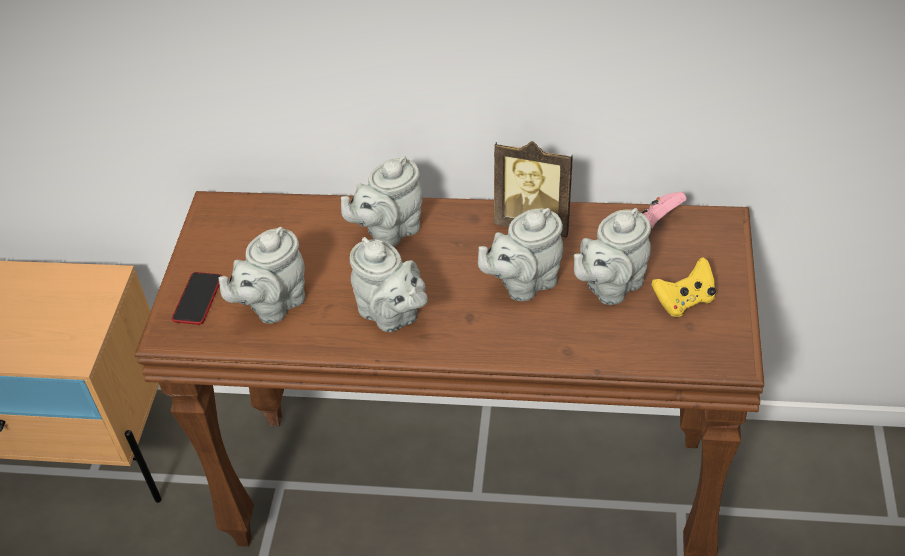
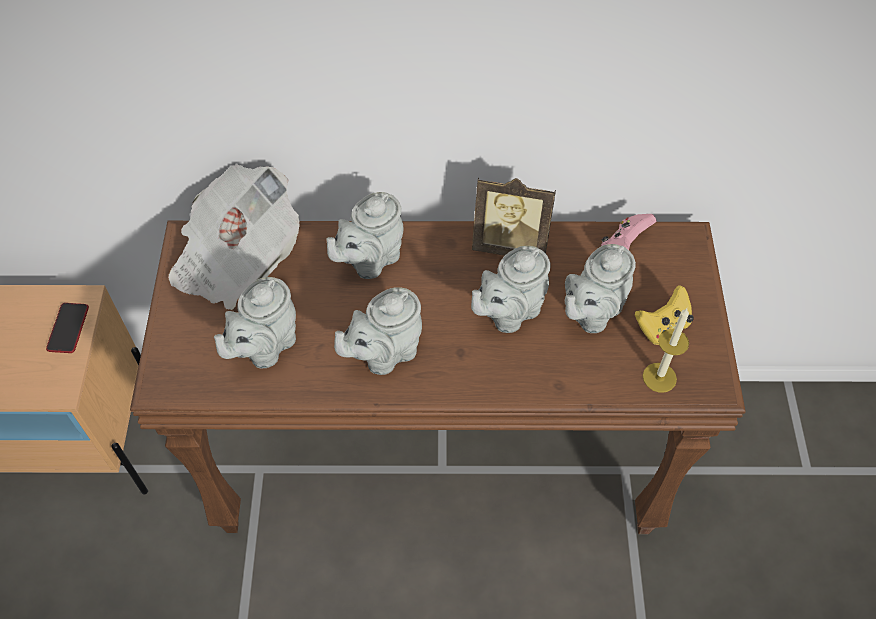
camera: 10 degrees left, 10 degrees up
(197, 299) = (186, 344): phone -> phone (68, 328)
(257, 226) = (236, 259): none -> newspaper
(392, 315) = (384, 353): grey teapot -> grey teapot turned 105 degrees clockwise
(675, 348) = (659, 377): none -> candle

